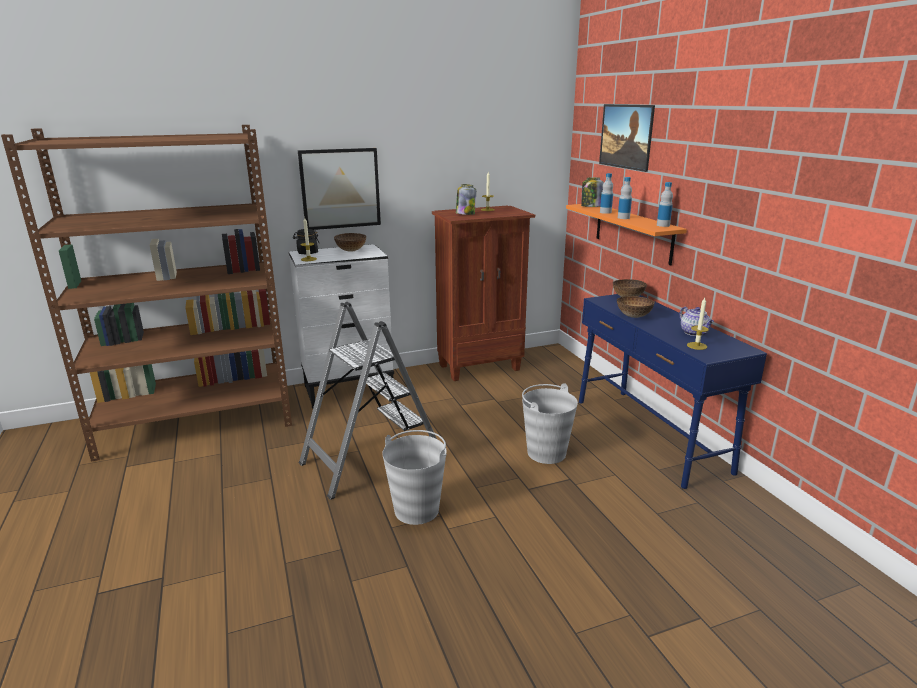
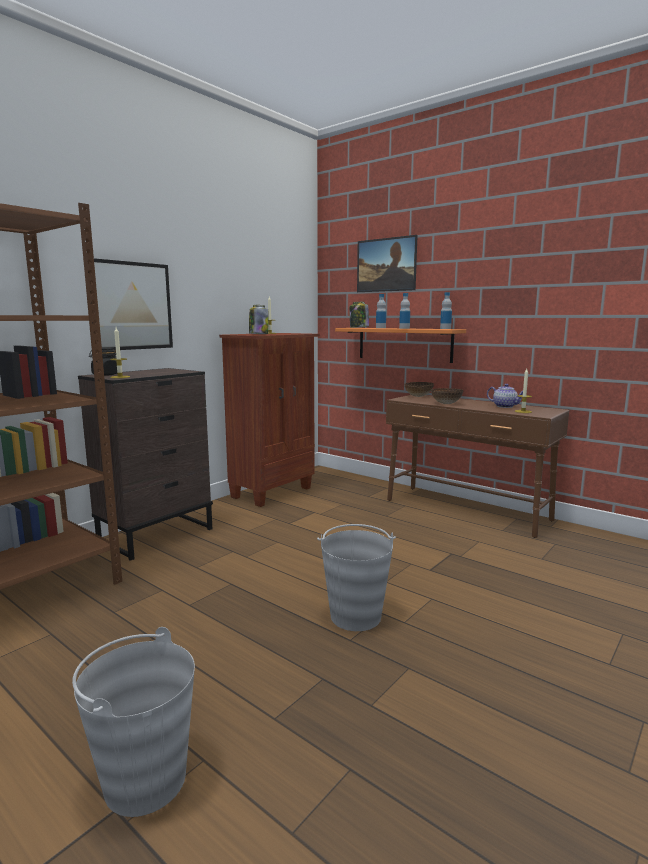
camera: 30 degrees left, 10 degrees down
(349, 390) = (157, 535): white dresser -> brown dresser
(351, 251) = (155, 371): bowl -> none
(370, 459) = (253, 587): grey step ladder -> none
(546, 452) = (408, 540): grey bucket -> grey bucket (144, 780)
(648, 435) = (465, 510): blue console table -> brown console table

